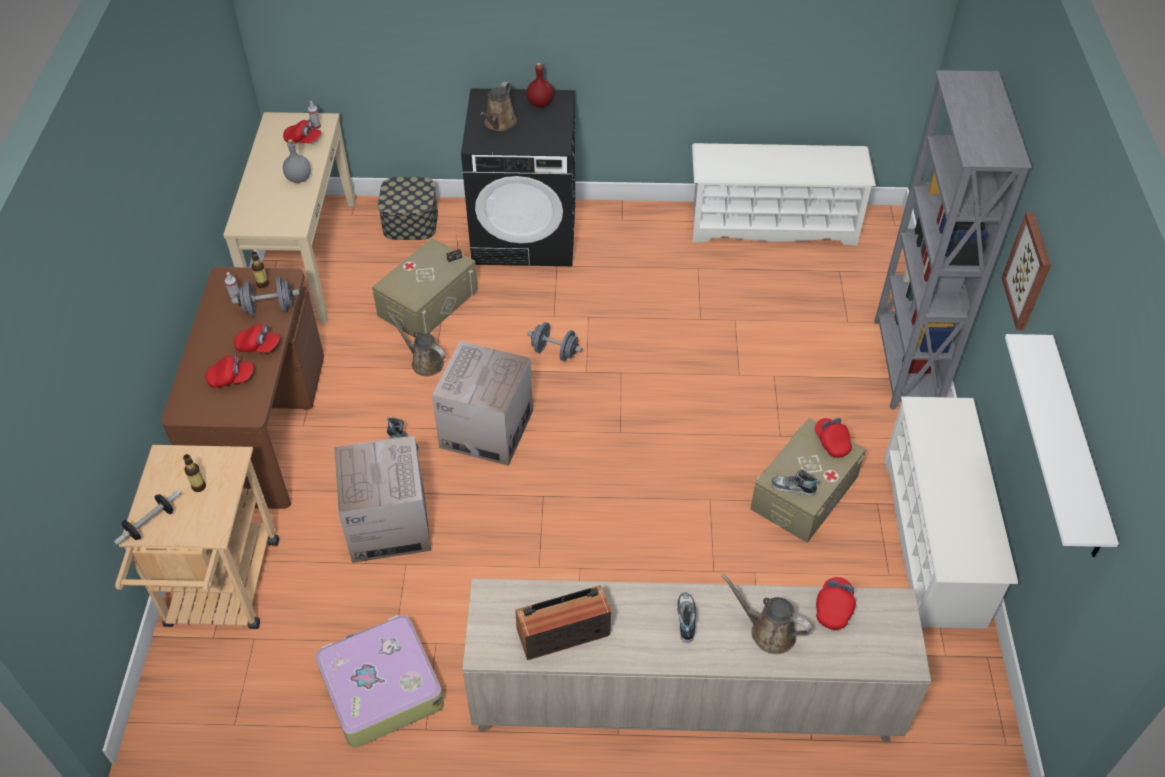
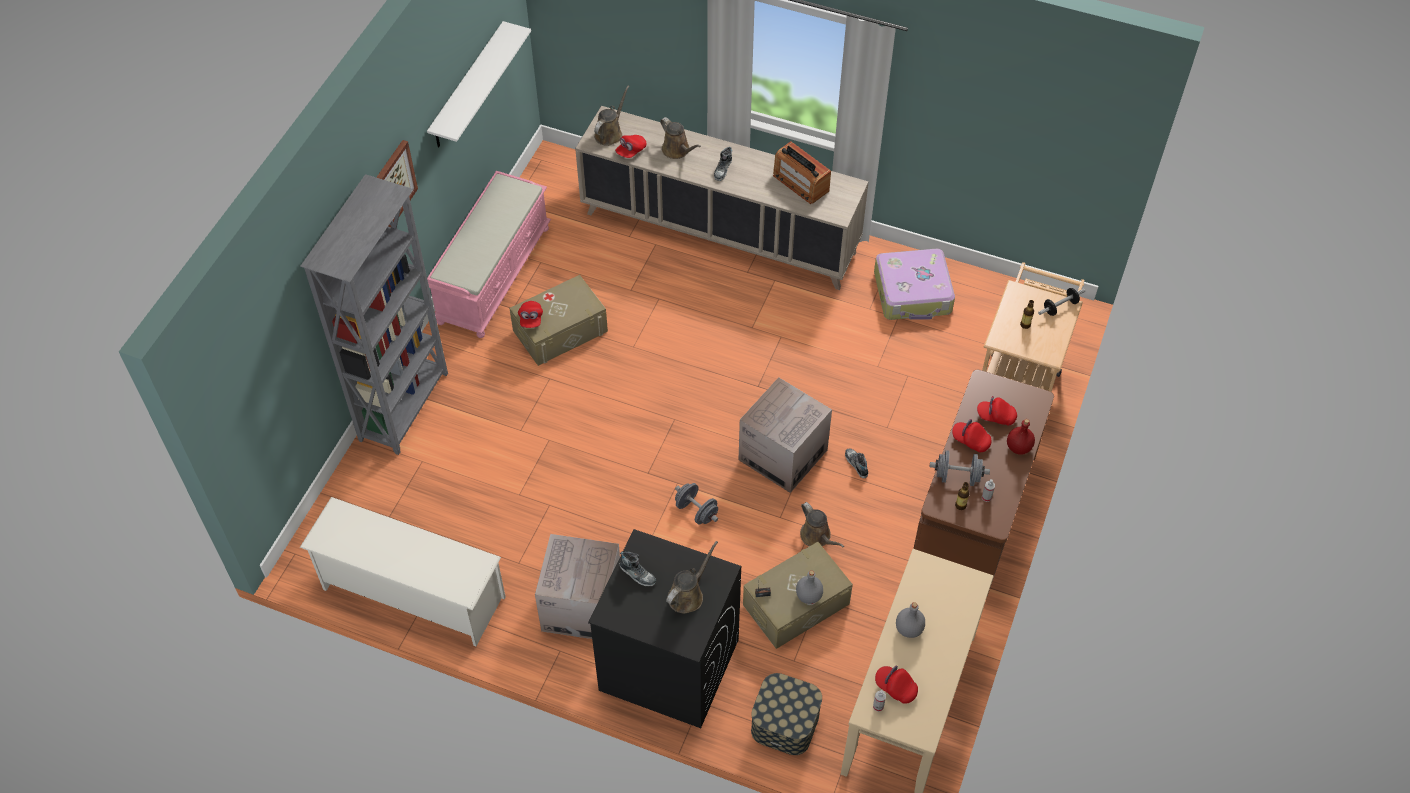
camera: 160 degrees left, 5 degrees up
(388, 524) = (883, 399): cardboard box -> cardboard box (582, 606)
(410, 267) = (809, 596): none -> grey bottle
(539, 103) = (633, 612): red bottle -> red bottle (1019, 448)
(563, 631) = (800, 183): radio -> radio turned 45 degrees clockwise
(793, 488) = (581, 295): shoe -> shoe (637, 574)
(883, 630) = (610, 133): none -> brown watering can
(933, 540) = (493, 274): white shoe rack -> pink bench

